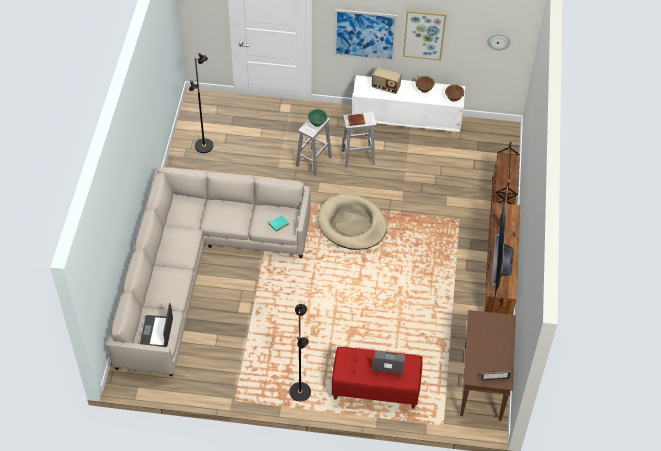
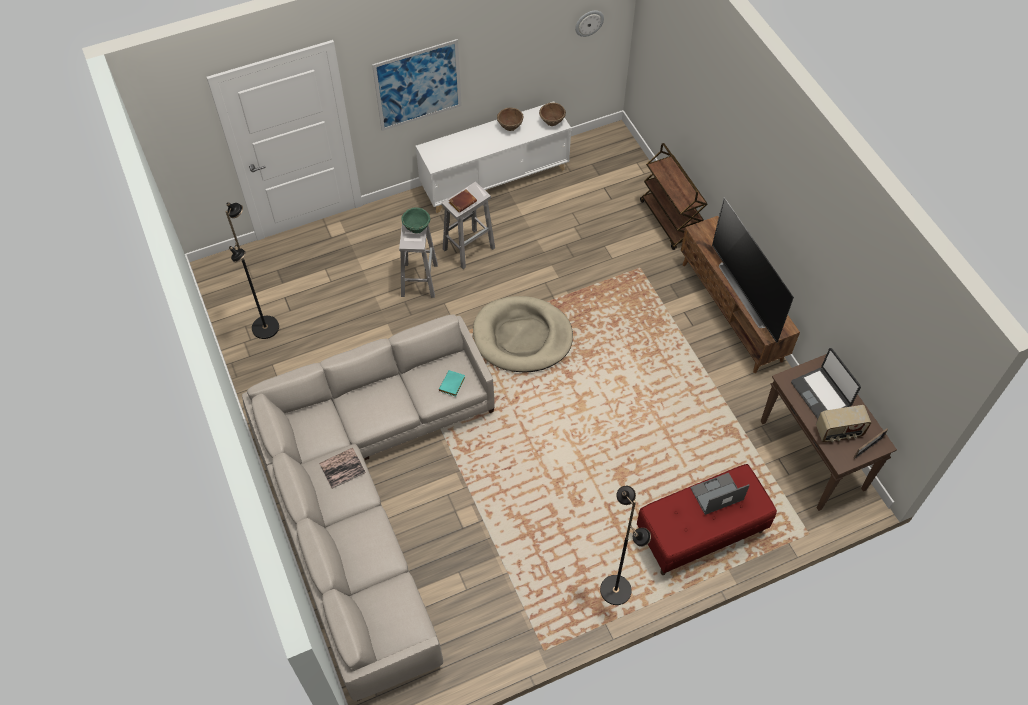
camera: 30 degrees left, 5 degrees up
(157, 332) = (397, 620): laptop -> laptop (821, 394)
(184, 238) = (342, 468): none -> book
(385, 87) = (463, 145): radio -> radio (839, 432)
(424, 34) = (495, 52): picture -> none

